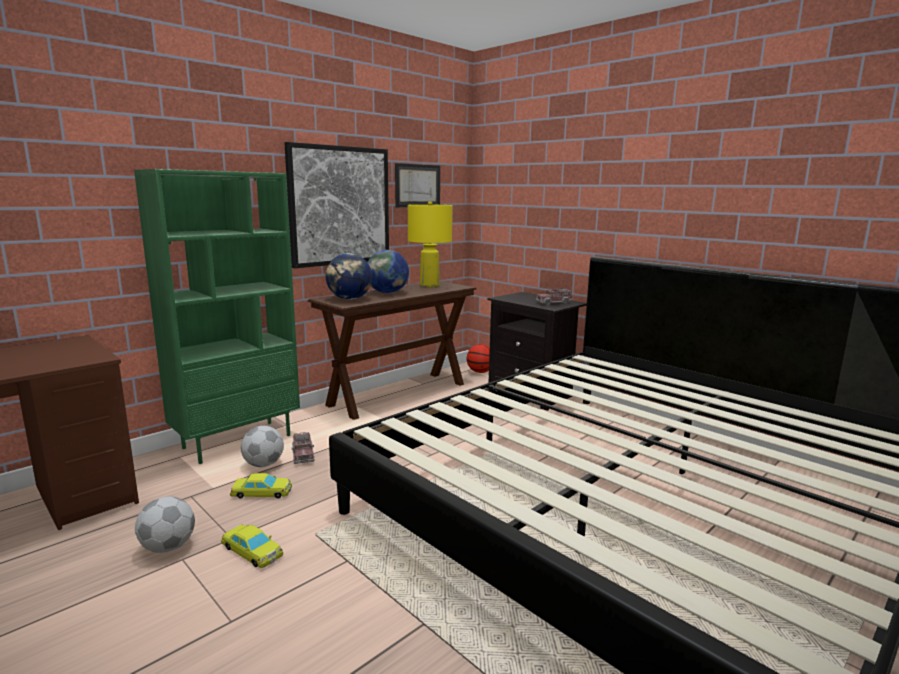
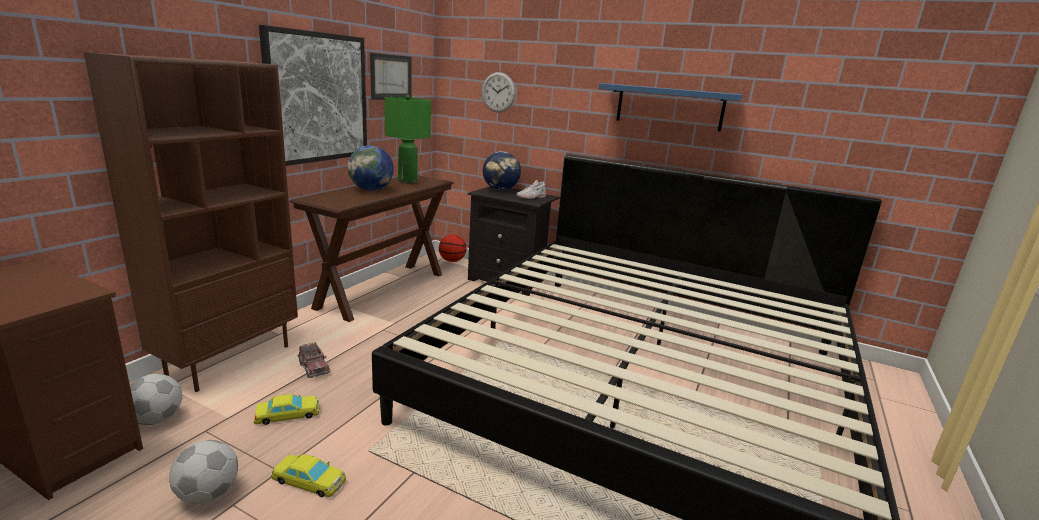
camera: 20 degrees left, 5 degrees up
(238, 441) = (230, 359): green bookcase -> brown bookcase
(263, 464) = (273, 382): football -> football (156, 419)
(349, 299) = (337, 199): globe -> globe (500, 189)
(429, 286) = (407, 181): yellow table lamp -> green table lamp
(526, 195) = (498, 92): none -> wall clock
(554, 303) = (531, 197): toy truck -> white shoe
(707, 197) = (669, 107): none -> blue shelf

